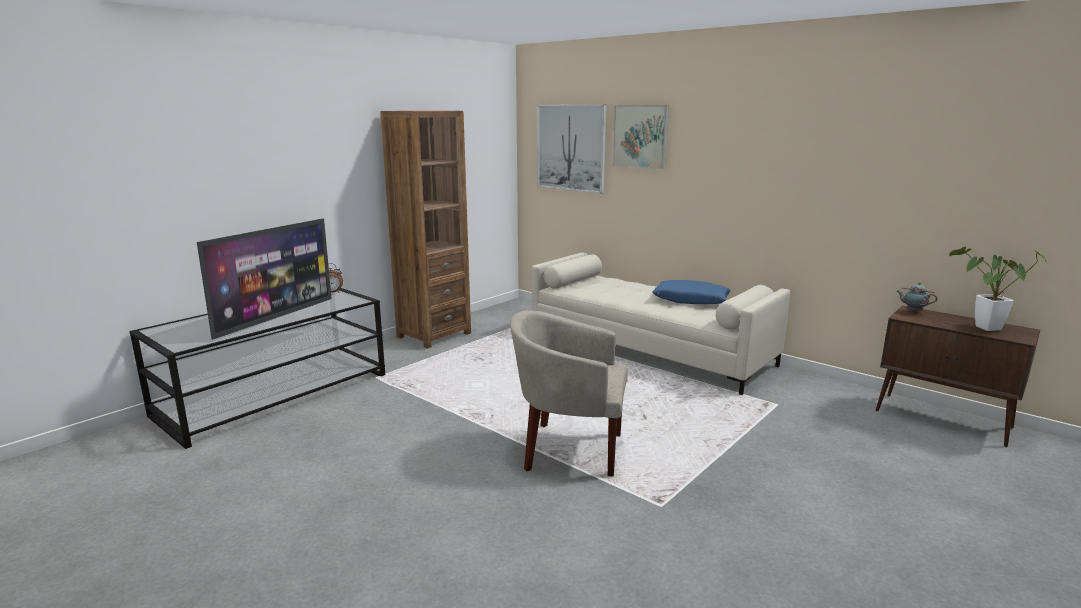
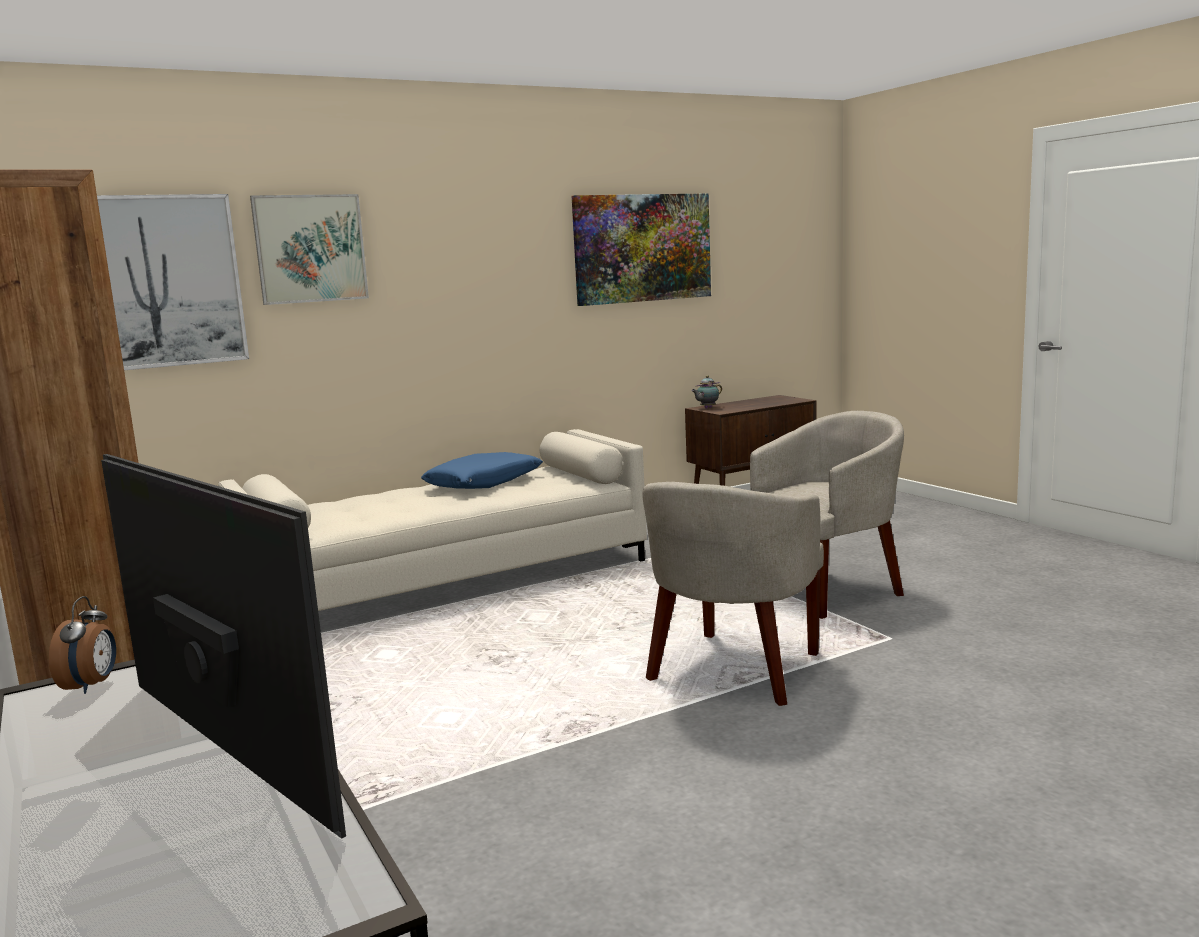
camera: 70 degrees left, 5 degrees down
(745, 472) = (826, 591): none -> beige armchair
(889, 156) = (642, 248): none -> picture
(983, 328) = (768, 402): potted plant -> none

